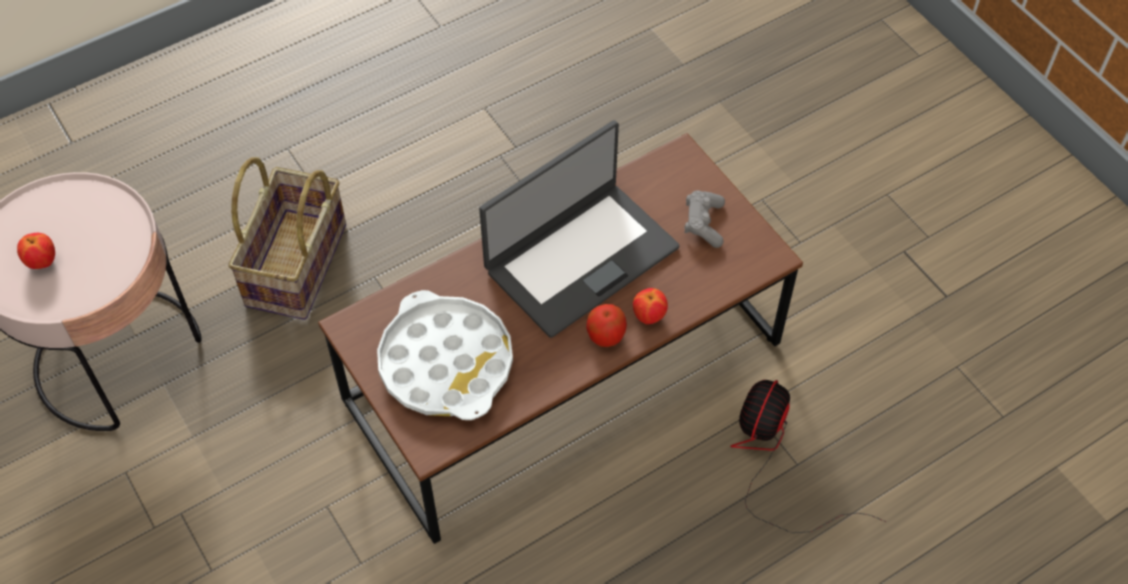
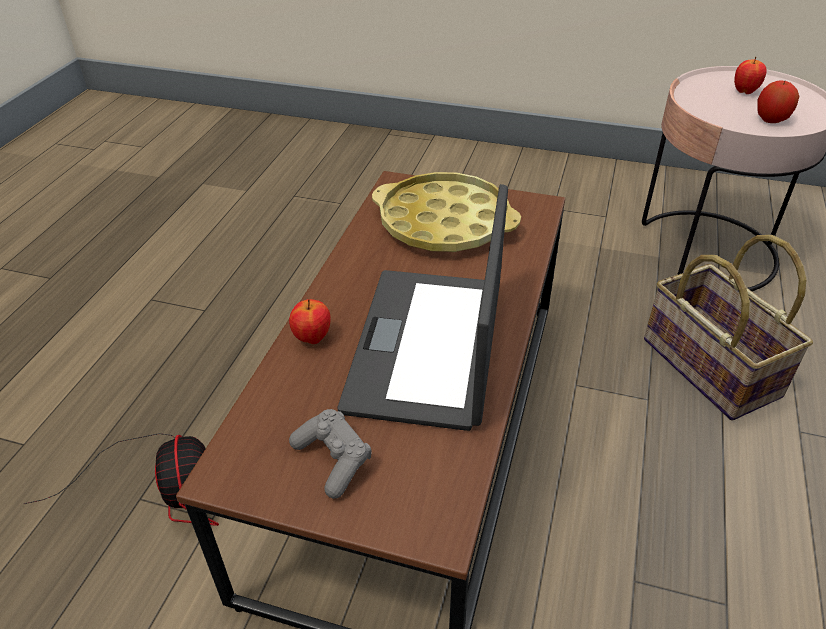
camera: 140 degrees right, 15 degrees down
(446, 363) = (444, 222): white tray -> yellow tray
(606, 336) = (337, 303): apple -> apple (771, 119)

